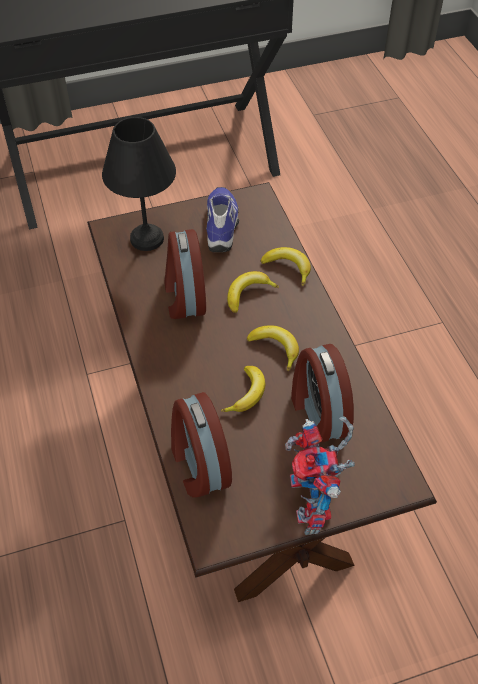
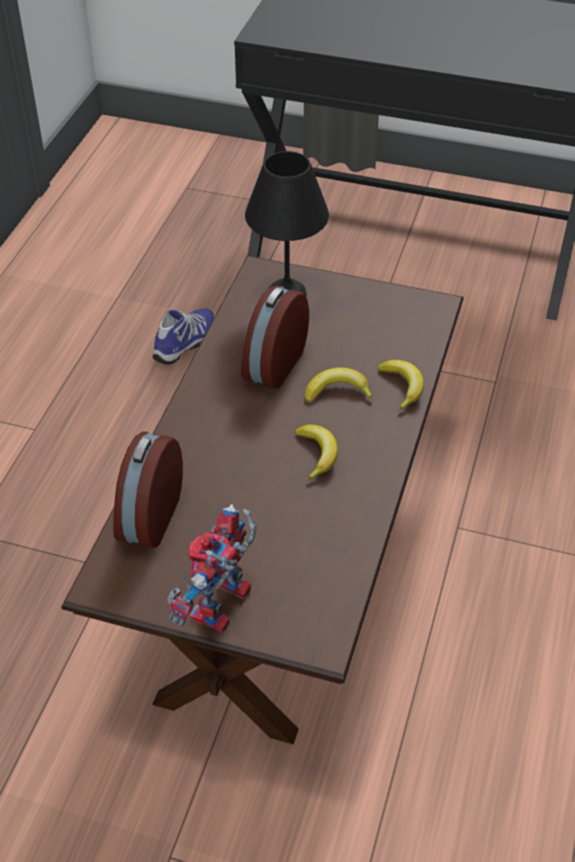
camera: 35 degrees right, 5 degrees down
(223, 226) = (372, 317): shoe -> shoe (186, 343)
(247, 394) = (250, 481): banana -> none
(317, 415) = (299, 535): alarm clock -> none

